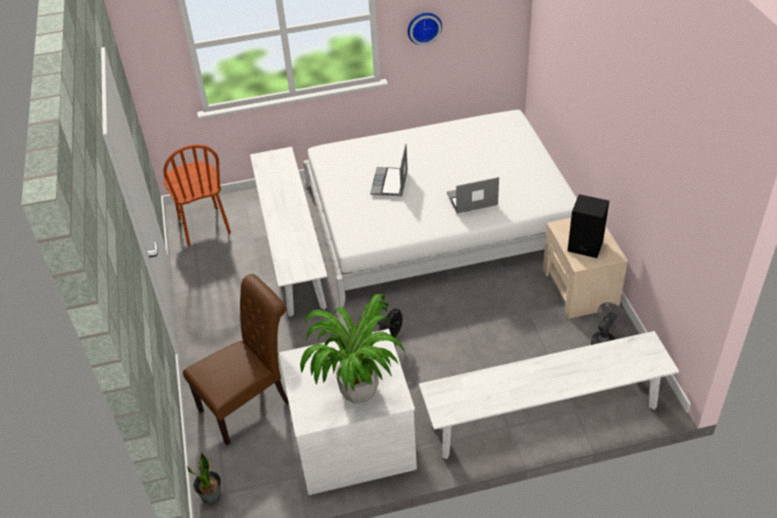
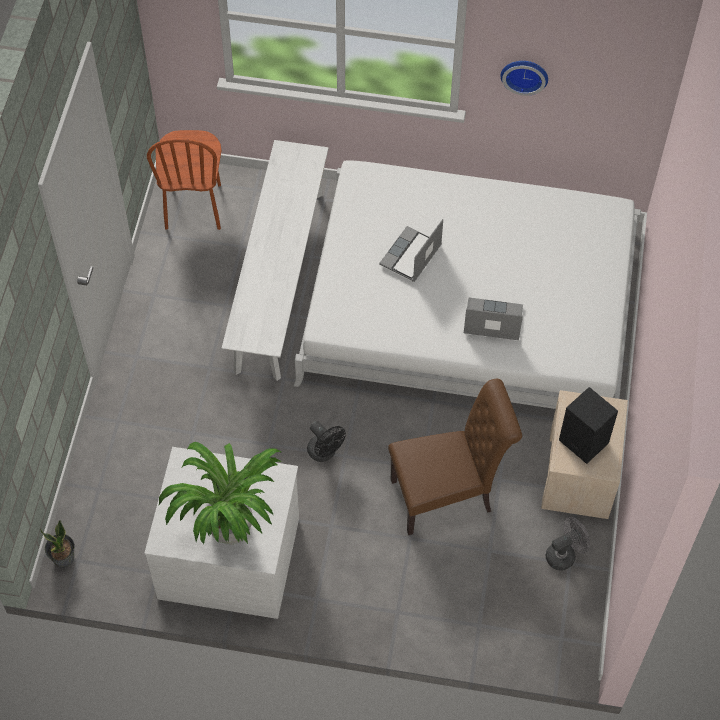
camera: 20 degrees right, 15 degrees up
(250, 404) = (145, 468): brown chair -> brown chair (448, 495)
(544, 416) = (442, 616): white bench -> none

